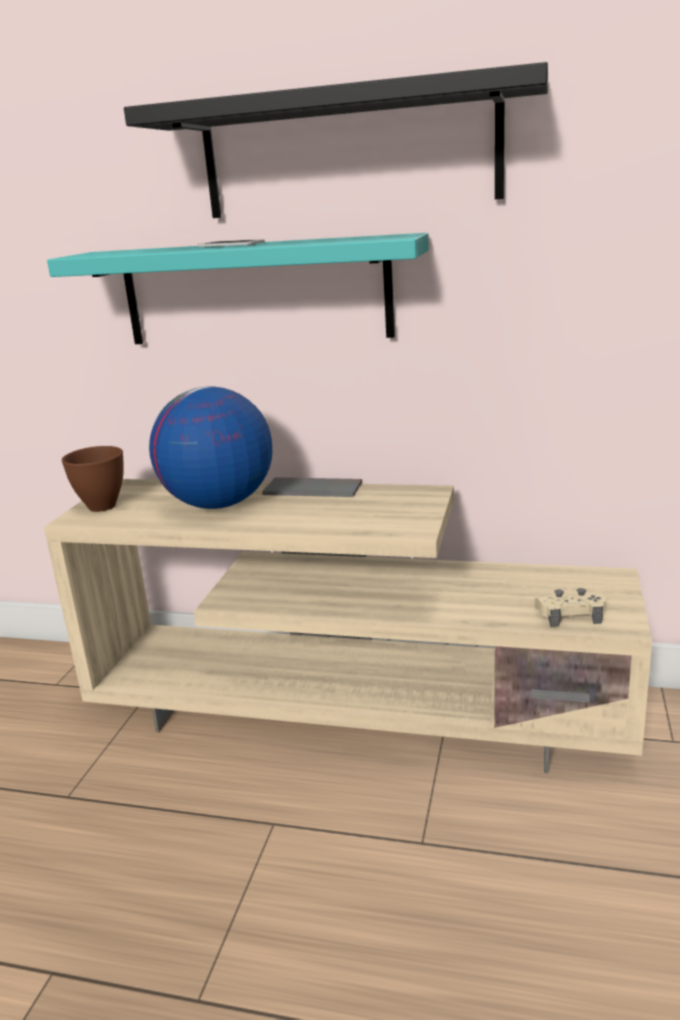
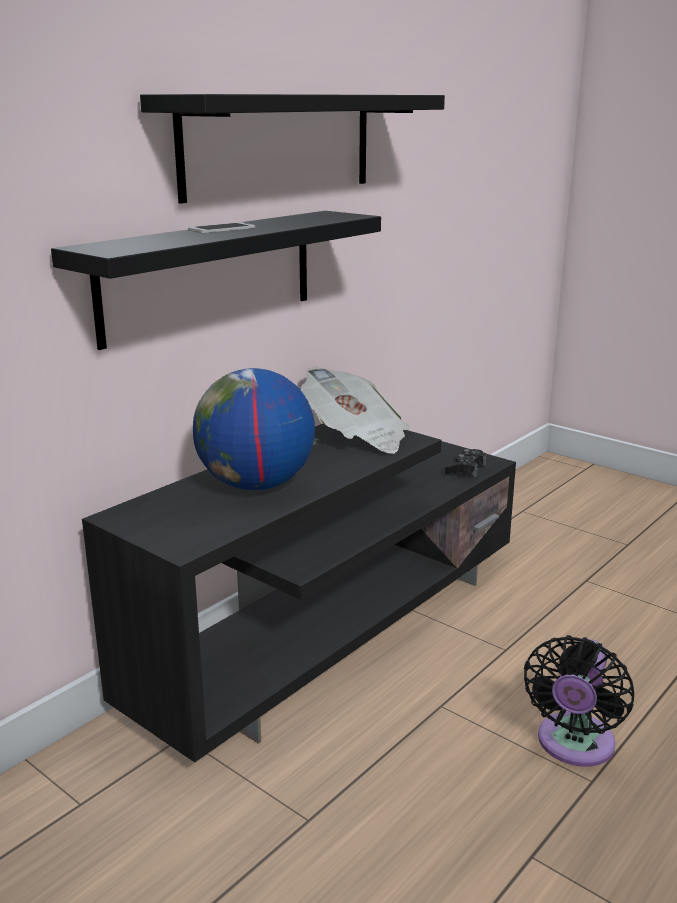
camera: 65 degrees left, 0 degrees up
(103, 506) = (170, 531): brown bowl -> none
(255, 292) = (210, 275): turquoise shelf -> black shelf
(258, 963) = (573, 746): none -> black fan
(358, 711) = (340, 630): beige tv stand -> black tv stand
(385, 506) = (356, 437): none -> newspaper
(570, 614) = (466, 469): beige game controller -> black game controller

